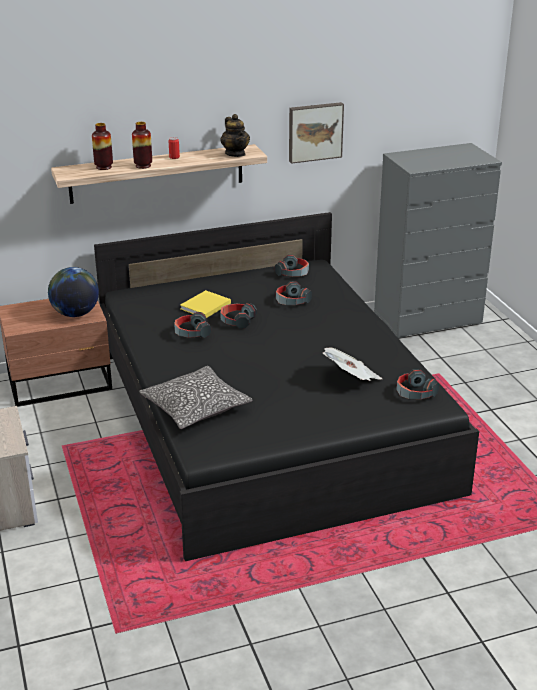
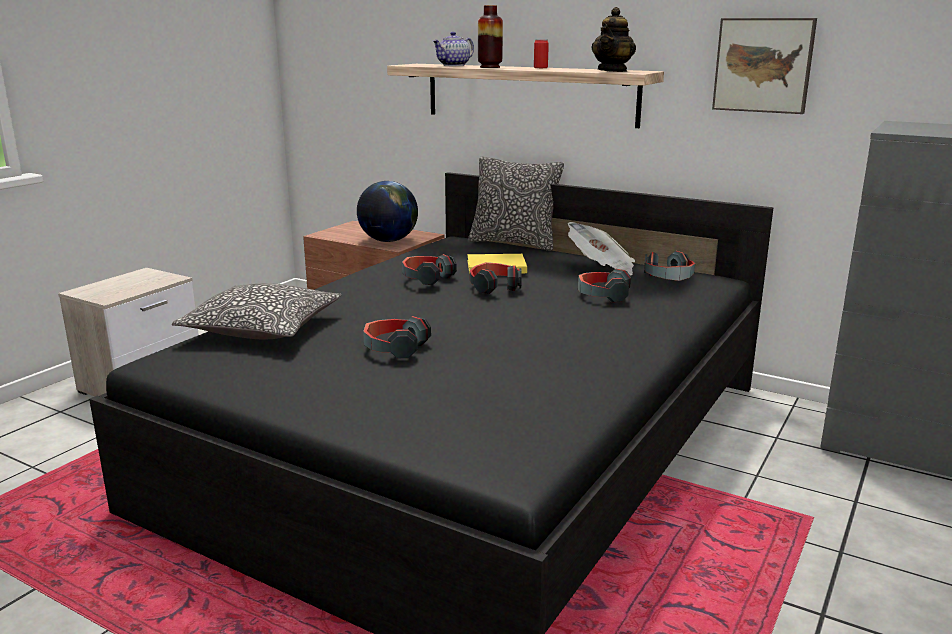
camera: 50 degrees right, 10 degrees down
(104, 167) = (454, 65): vase -> teapot
(164, 281) = (514, 243): none -> pillow
(351, 378) = (476, 382): newspaper -> newspaper (601, 267)
(414, 393) = (511, 437): headphones -> headphones (394, 348)

